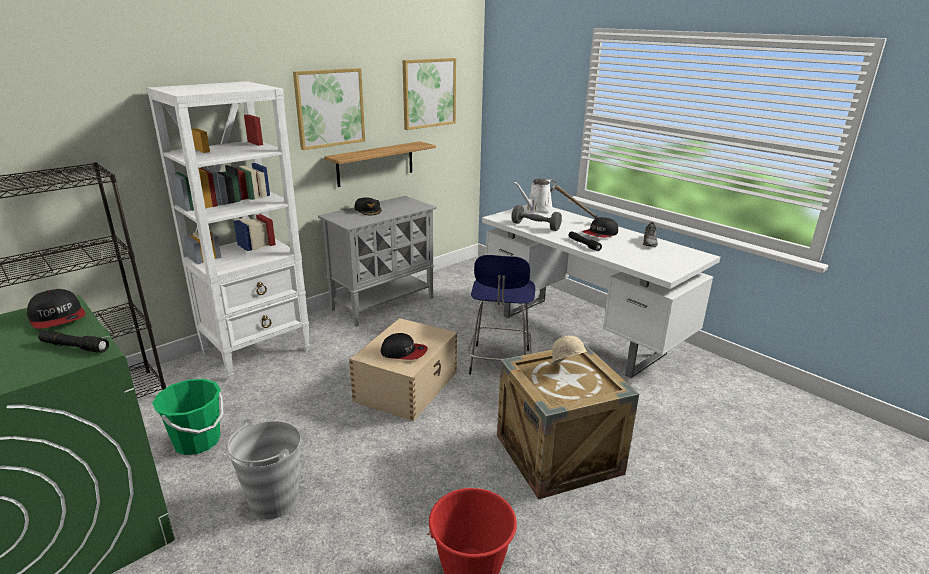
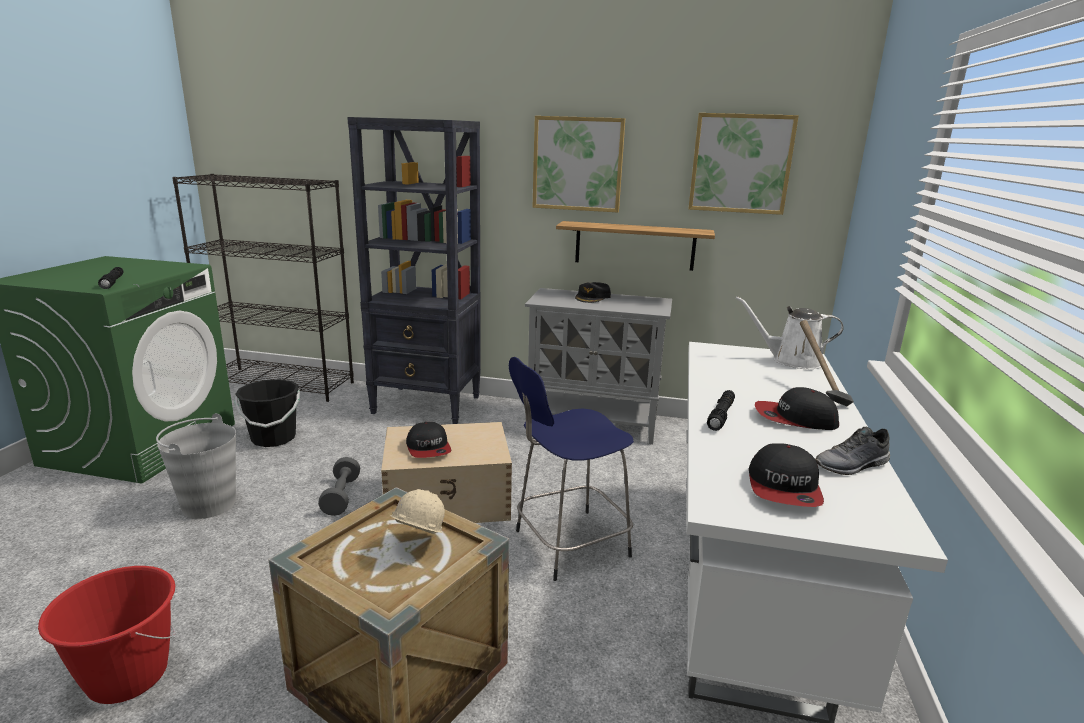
camera: 55 degrees right, 5 degrees down
(58, 318) = (163, 270): cap -> cap (784, 488)
(197, 441) = (273, 438): green bucket -> black bucket
(258, 351) = (427, 405): white bookcase -> black bookcase
(535, 226) = (724, 373): grey dumbbell -> grey dumbbell (341, 496)

